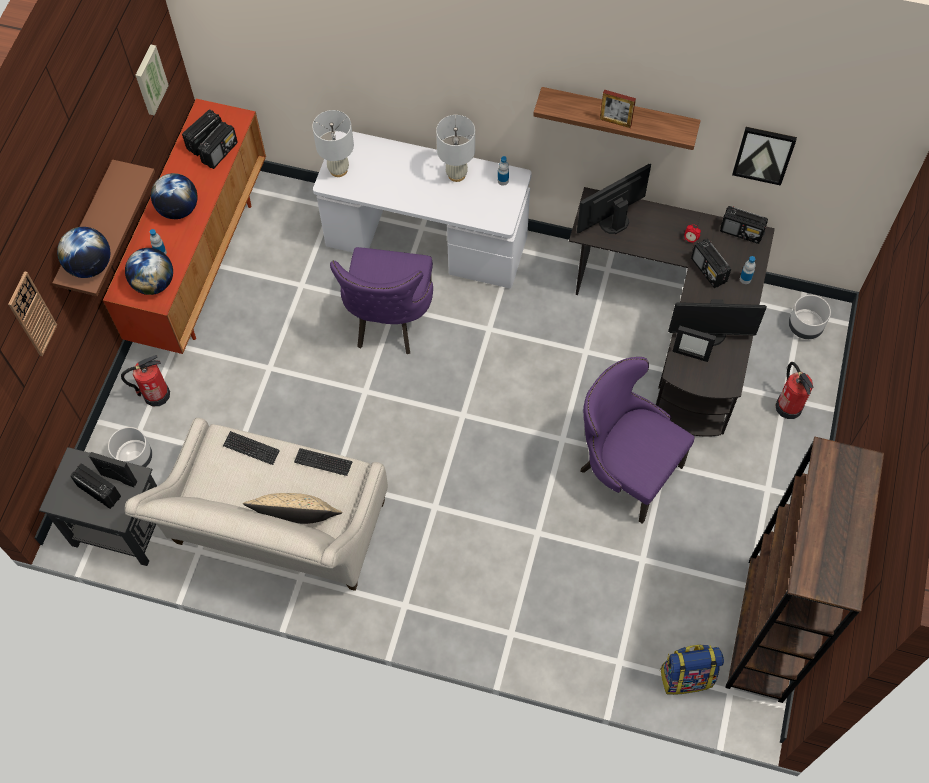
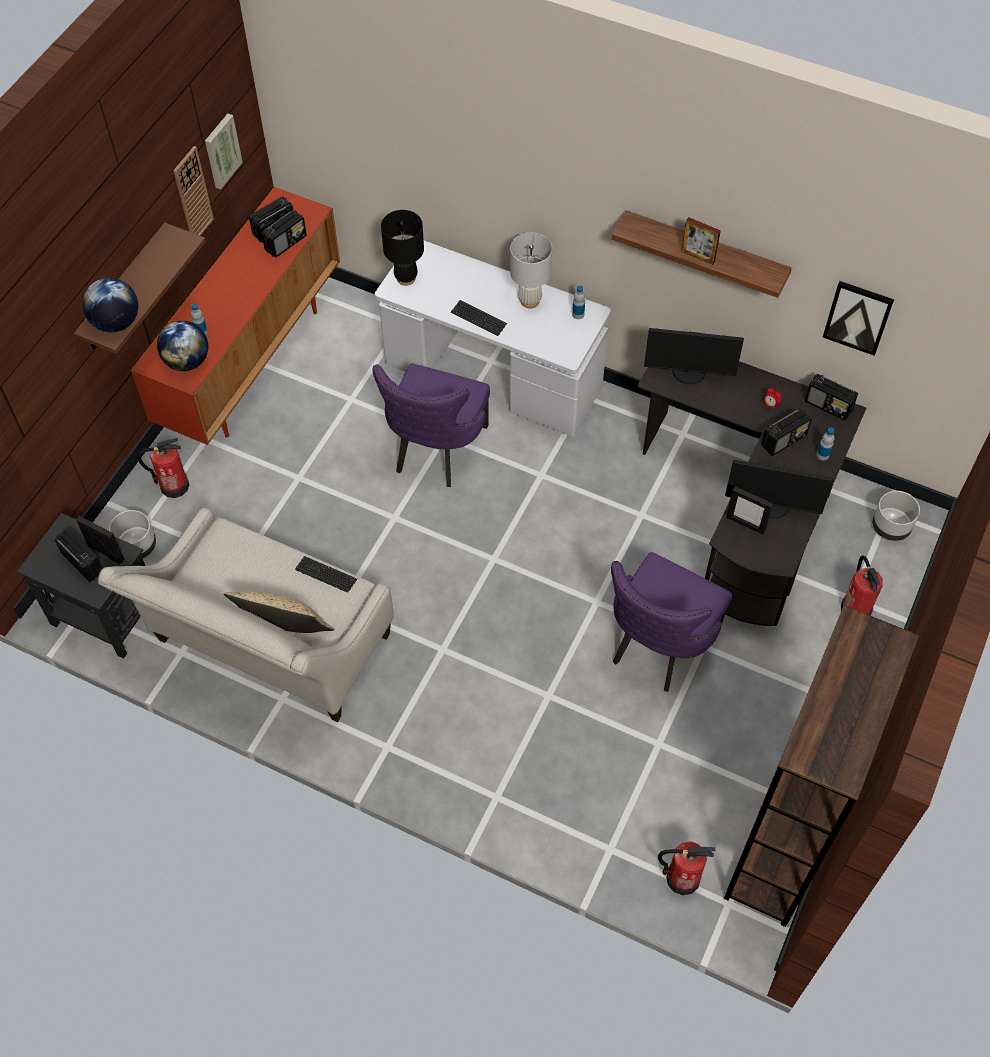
camera: 10 degrees right, 5 degrees down
(32, 314) = (44, 359): wall clock -> wall clock (192, 195)
(178, 209) = (230, 292): globe -> none
(251, 448) = (253, 548): keyboard -> keyboard (478, 319)
(338, 170) = (406, 278): white table lamp -> black table lamp
(612, 220) = (688, 373): monitor -> monitor turned 150 degrees counterclockwise
(625, 470) = (659, 646): purple chair -> purple chair turned 105 degrees counterclockwise
(686, 676) = (682, 878): backpack -> fire extinguisher
(709, 271) = (784, 440): radio -> radio turned 105 degrees counterclockwise

